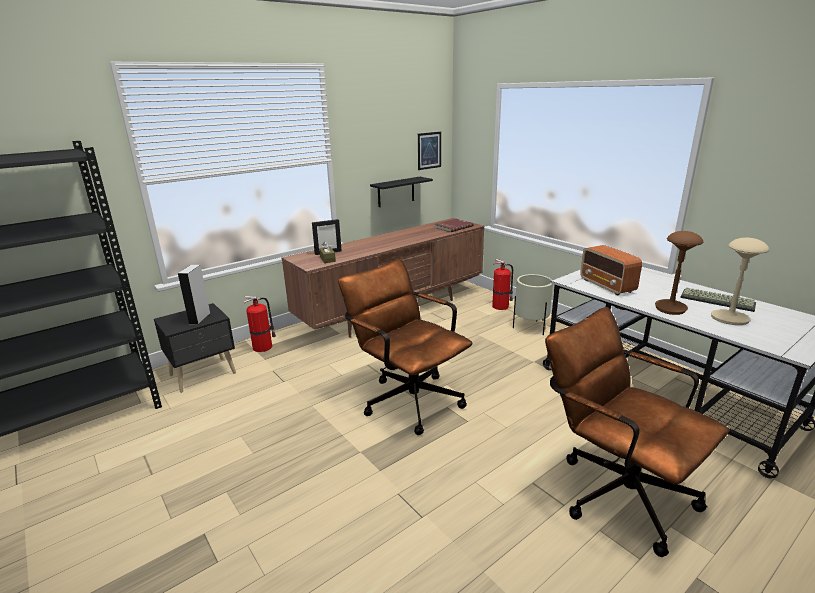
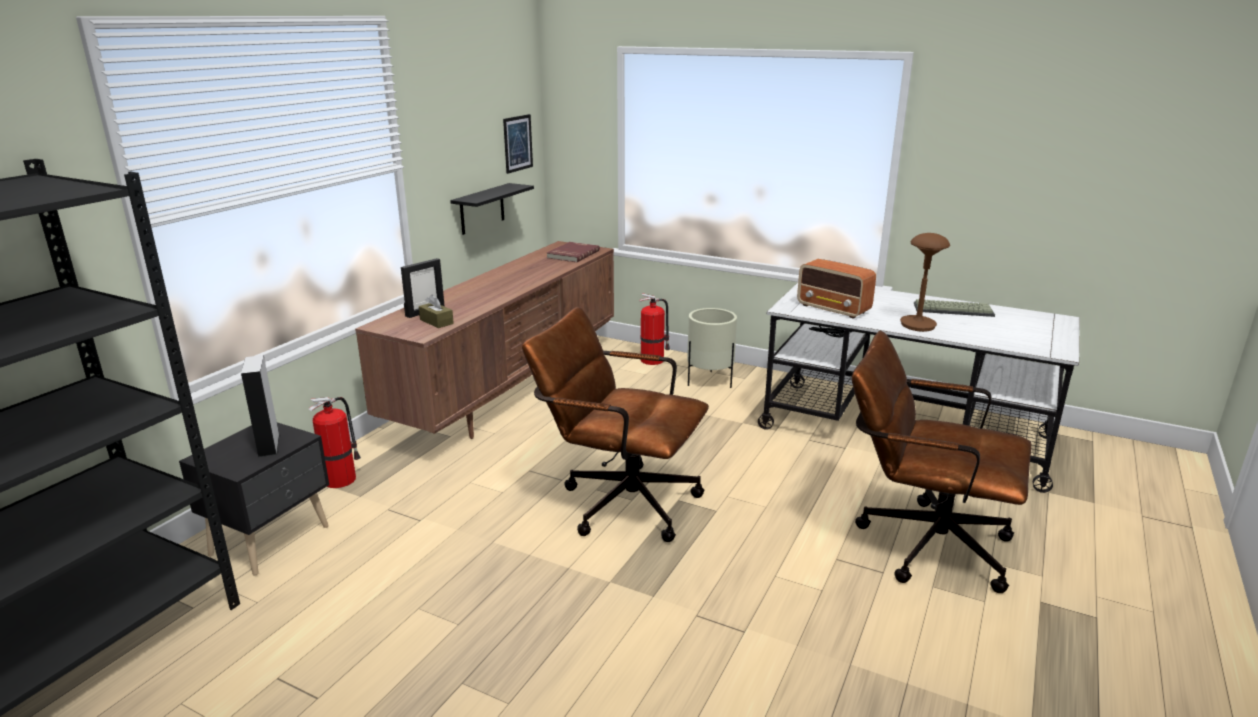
camera: 25 degrees left, 0 degrees up
(729, 318) = (979, 327): beige table lamp -> none

